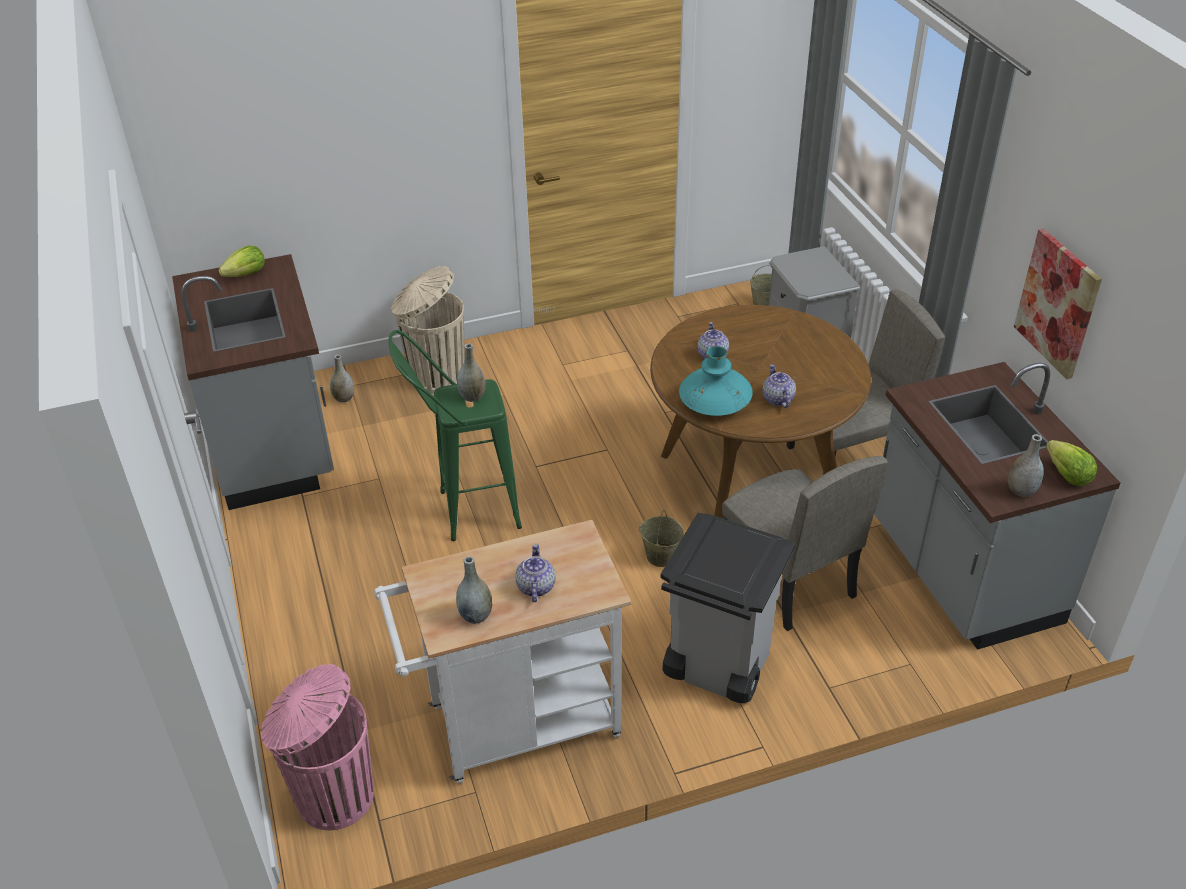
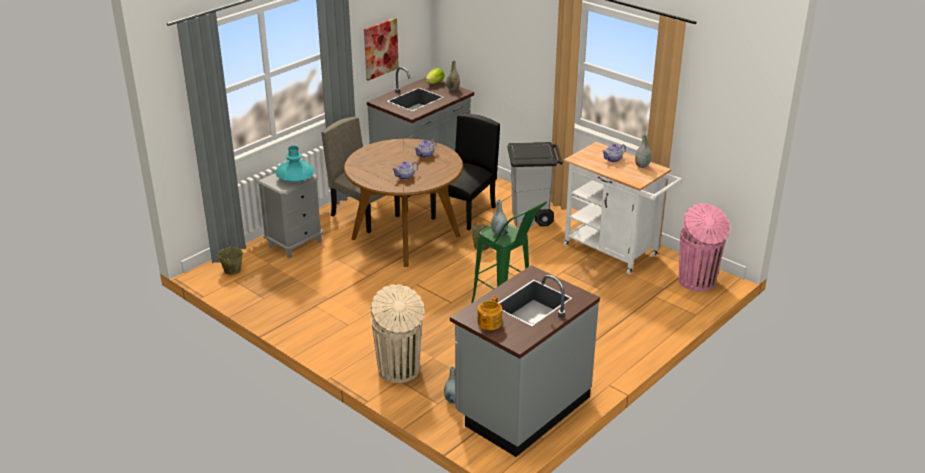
camera: 120 degrees left, 10 degrees down
(246, 274) = (489, 323): lettuce -> teapot
(714, 402) = (443, 168): turquoise vase -> turquoise vase (295, 178)
(788, 579) = (464, 213): beige chair -> black chair

